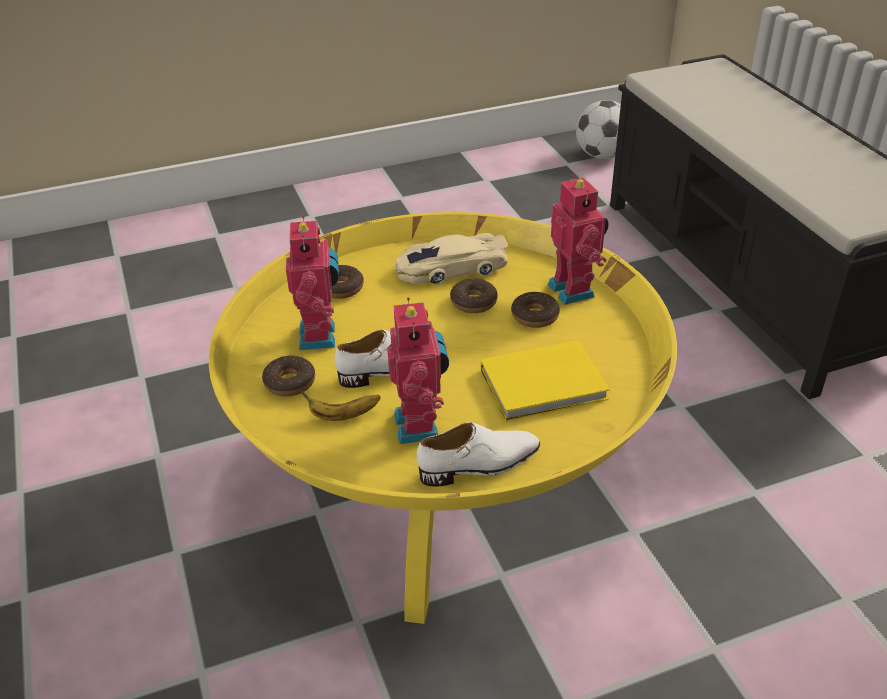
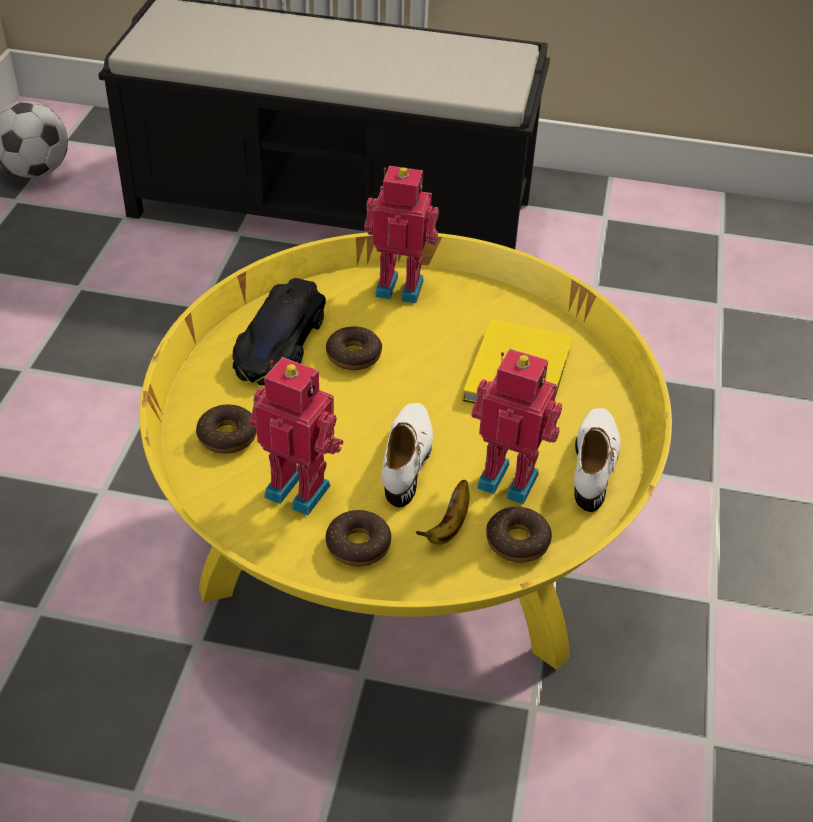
camera: 60 degrees left, 5 degrees up
(451, 268) = (279, 342): beige toy car -> black toy car
(535, 316) = (415, 328): donut -> donut (517, 541)

